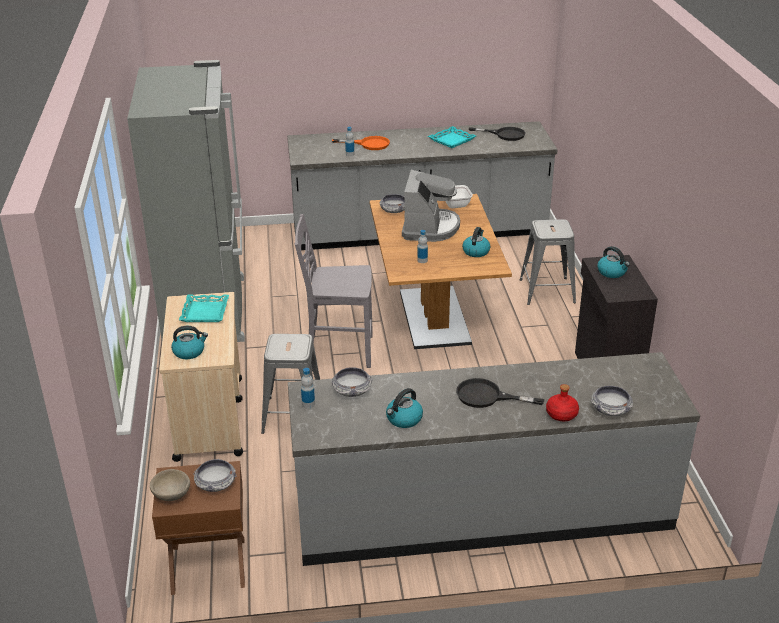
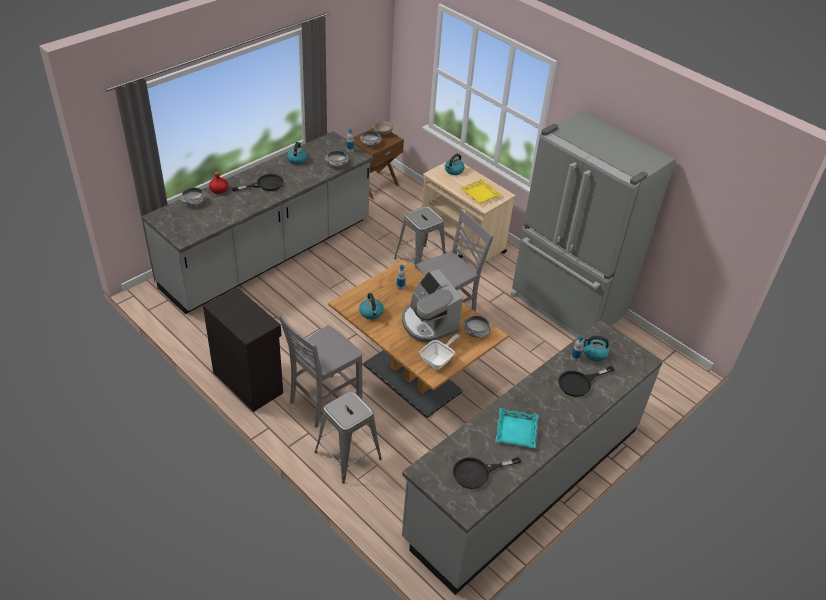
camera: 140 degrees right, 10 degrees up
(204, 312) = (480, 194): turquoise tray -> yellow tray
(369, 144) = (579, 383): orange frying pan -> black frying pan
(539, 332) = (323, 402): none -> grey chair
(612, 272) = (248, 318): kettle -> kettle (594, 354)

